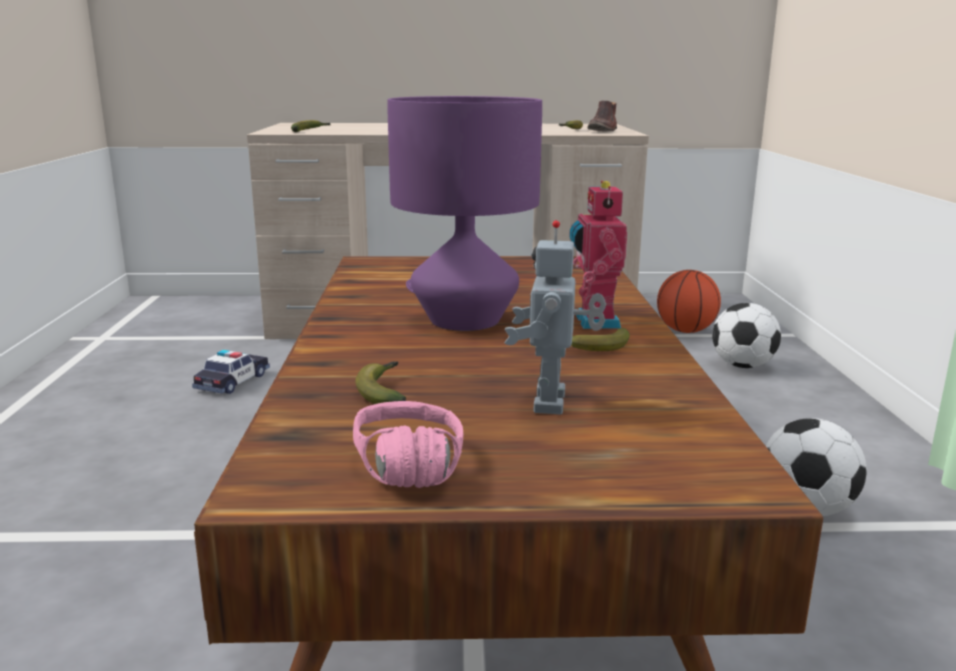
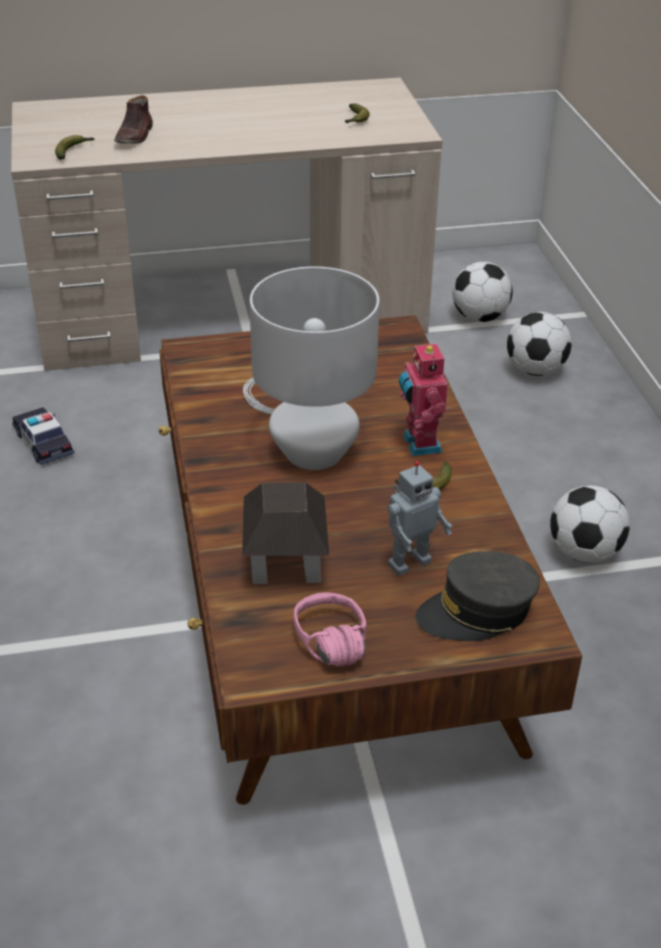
camera: 10 degrees left, 20 degrees up
(233, 381) = (43, 443): toy car -> toy car turned 45 degrees counterclockwise
(384, 391) = (285, 562): banana -> toy house
(460, 305) = (302, 427): purple table lamp -> grey table lamp
(553, 403) = (408, 562): toy robot -> toy robot turned 120 degrees counterclockwise
(603, 130) = (392, 120): brown shoe -> brown shoe (135, 136)
(646, 454) = (477, 612): none -> grey cap
(686, 331) = (479, 317): basketball -> football

